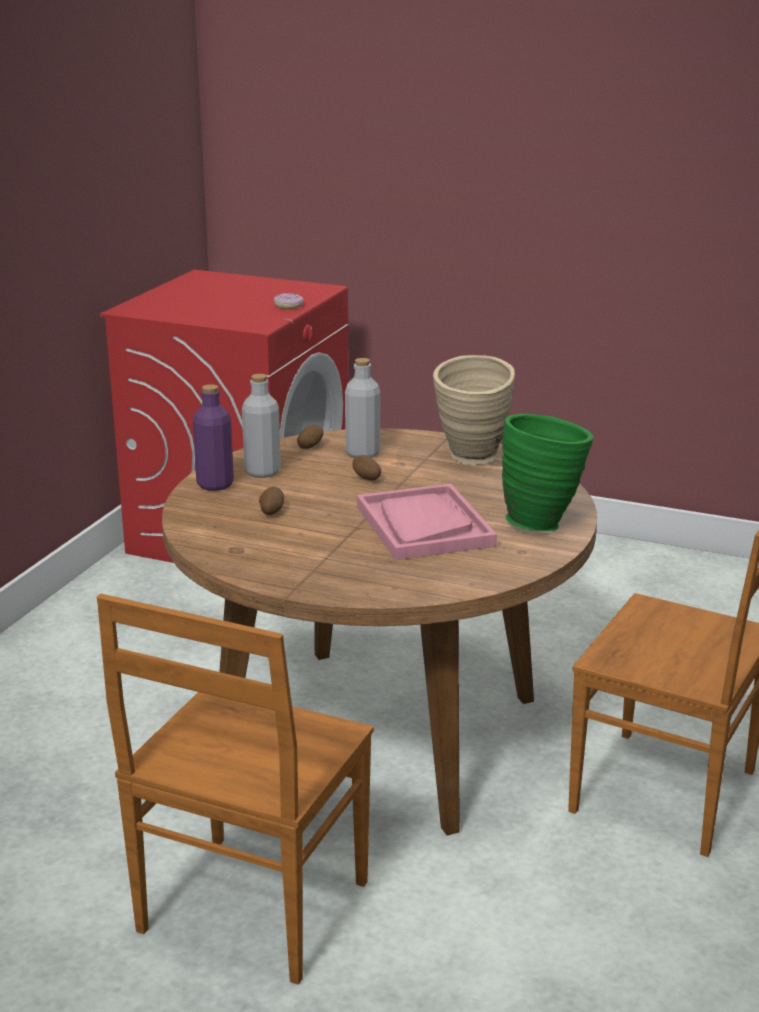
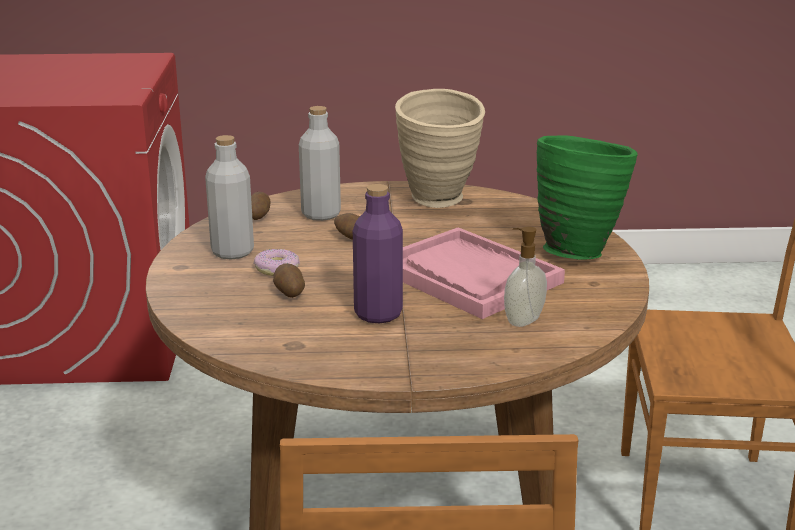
camera: 25 degrees left, 0 degrees up
(215, 484) = (192, 275): purple bottle -> purple bottle (378, 314)
(288, 306) = (133, 76): donut -> donut (277, 269)
(426, 568) = (522, 320): none -> soap dispenser

